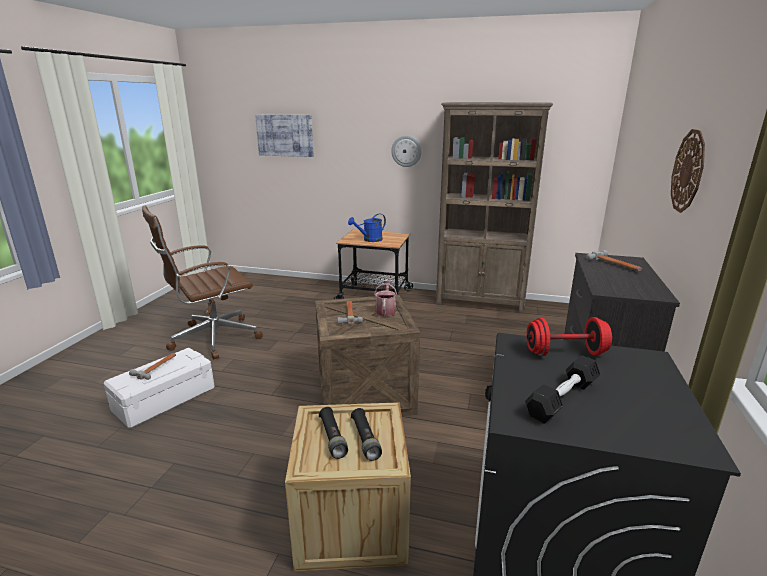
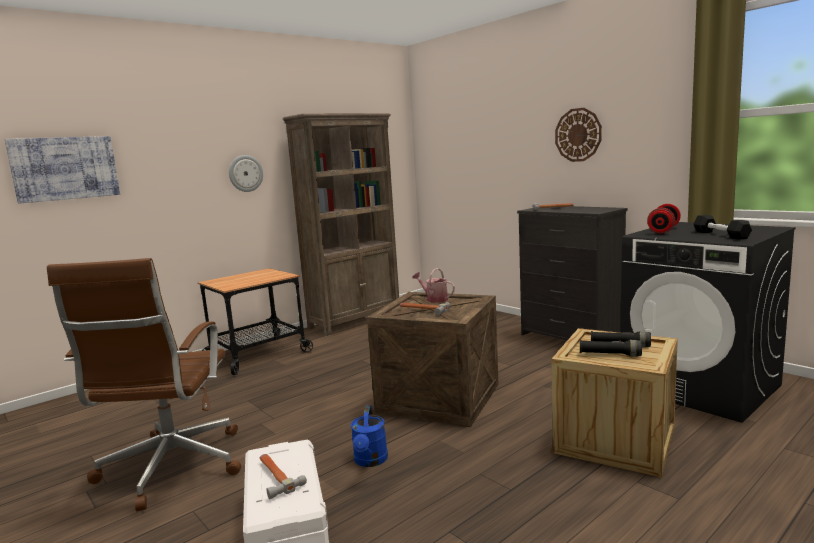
camera: 55 degrees left, 10 degrees down
(369, 240) = (251, 280): blue watering can -> blue watering can (370, 461)

